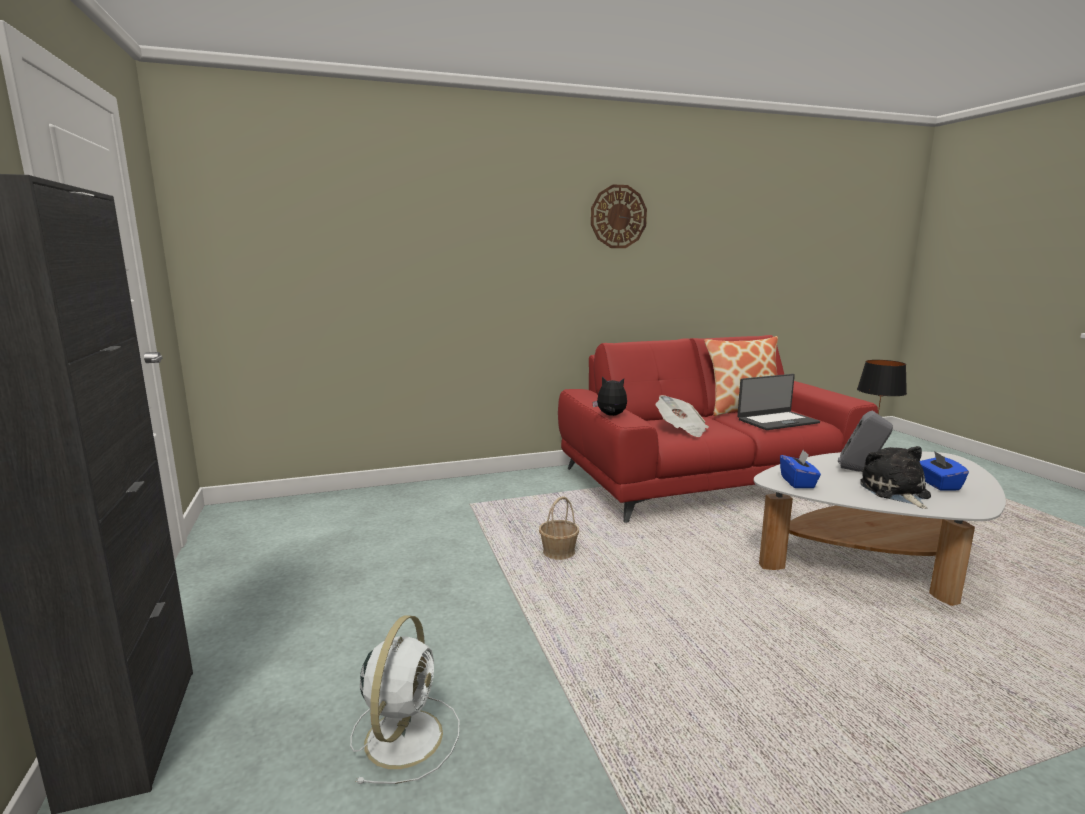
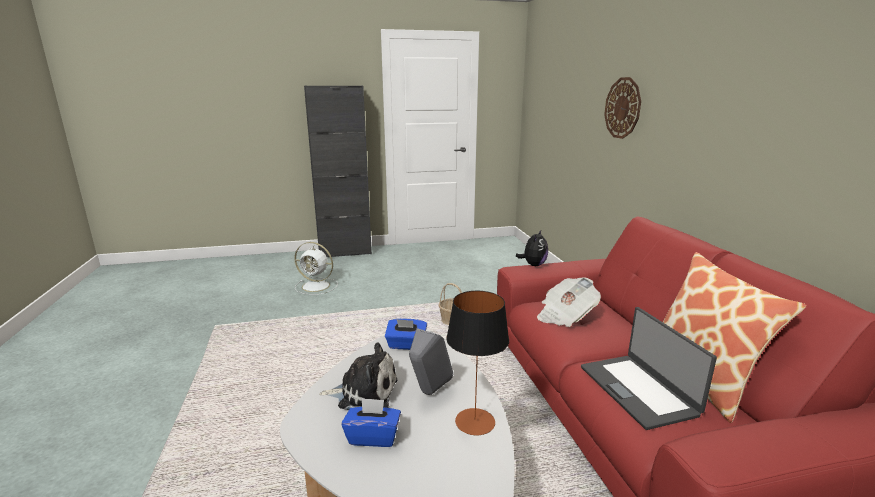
camera: 95 degrees right, 5 degrees up
(618, 216) = (728, 71): wall clock -> wall clock (622, 108)

